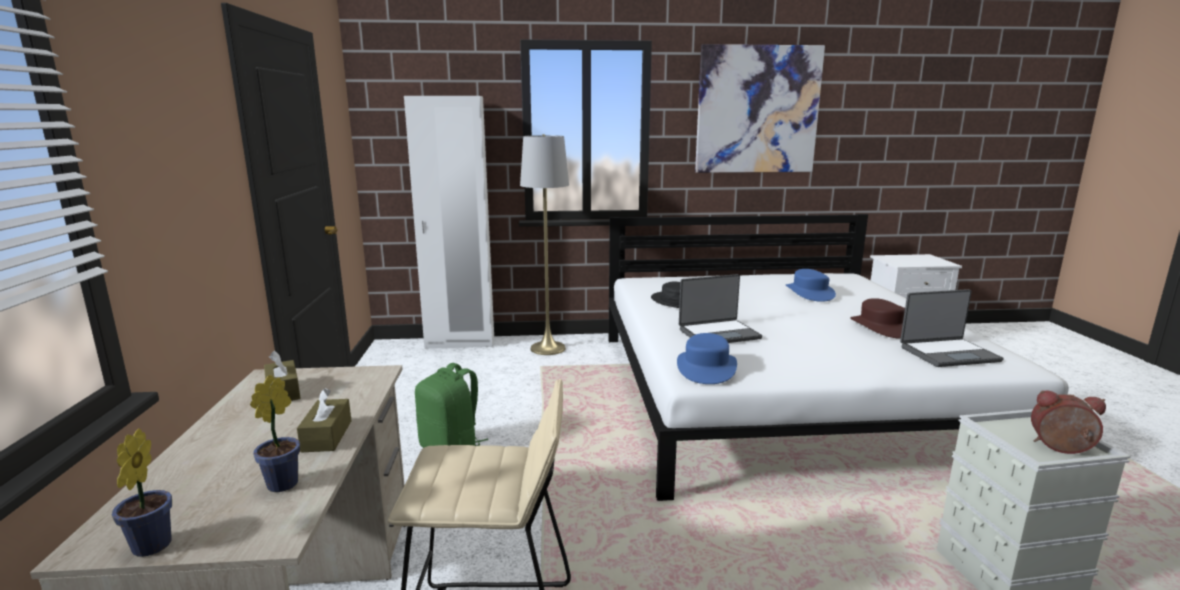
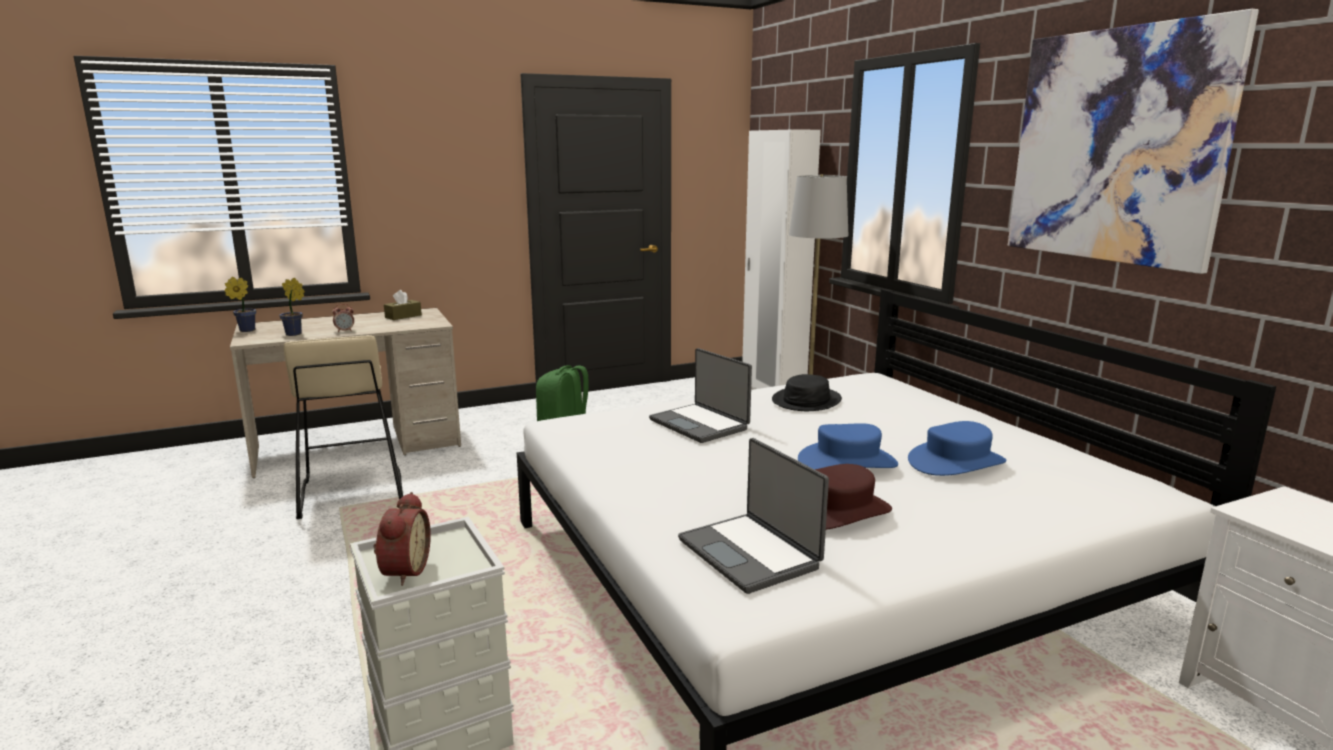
camera: 70 degrees right, 0 degrees up
(327, 436) = (345, 331): brown tissue box -> alarm clock
(706, 368) = (588, 426): blue hat -> blue hat (847, 462)

